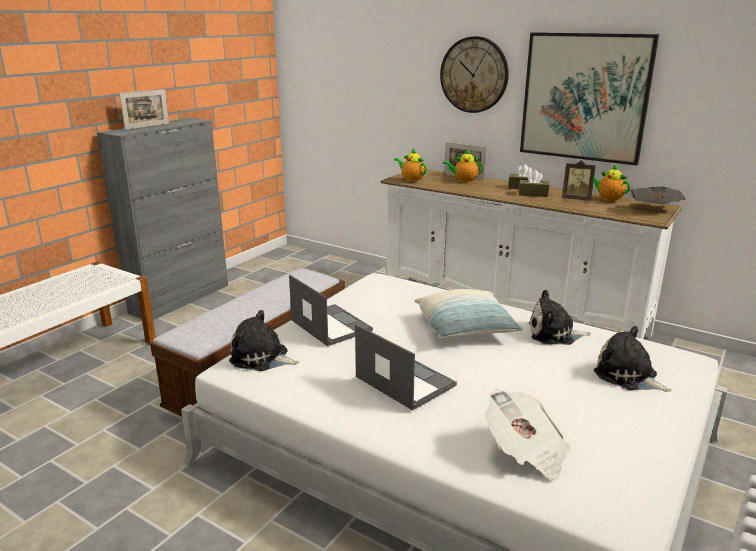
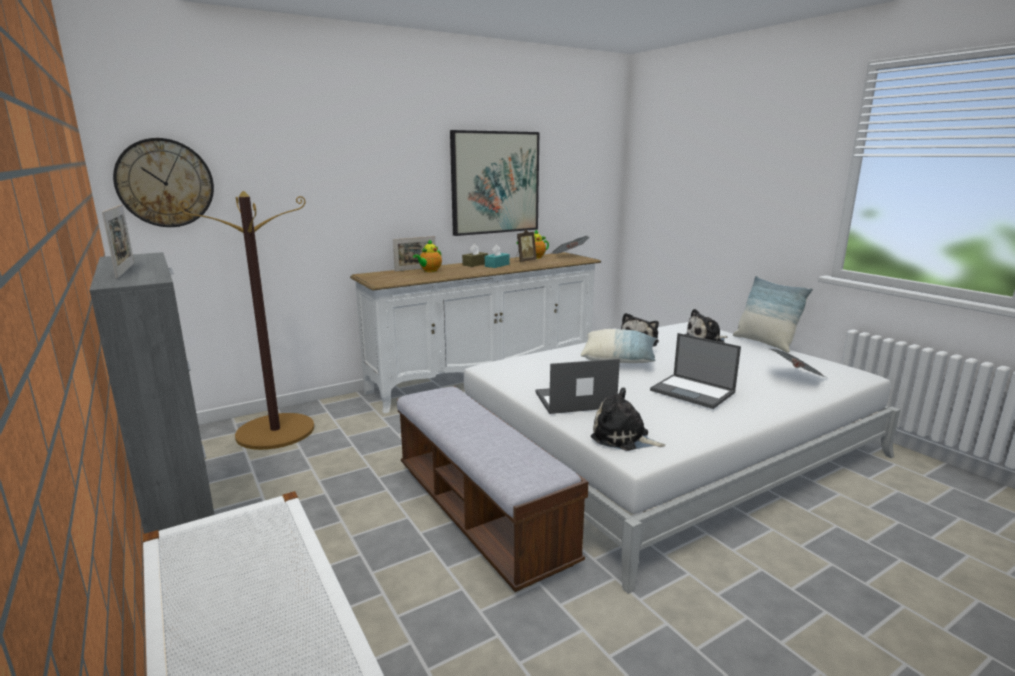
camera: 65 degrees left, 5 degrees down
(262, 358) = (623, 438): plush toy -> plush toy turned 75 degrees clockwise
(322, 272) = (275, 431): none -> brown clothes rack
(404, 381) = (693, 392): laptop -> laptop turned 120 degrees counterclockwise
(411, 180) = (395, 280): teapot -> none
(474, 75) = (401, 171): wall clock -> wall clock (165, 183)
(533, 194) = (497, 265): brown tissue box -> turquoise tissue box
(686, 426) = (765, 343): none -> pillow

